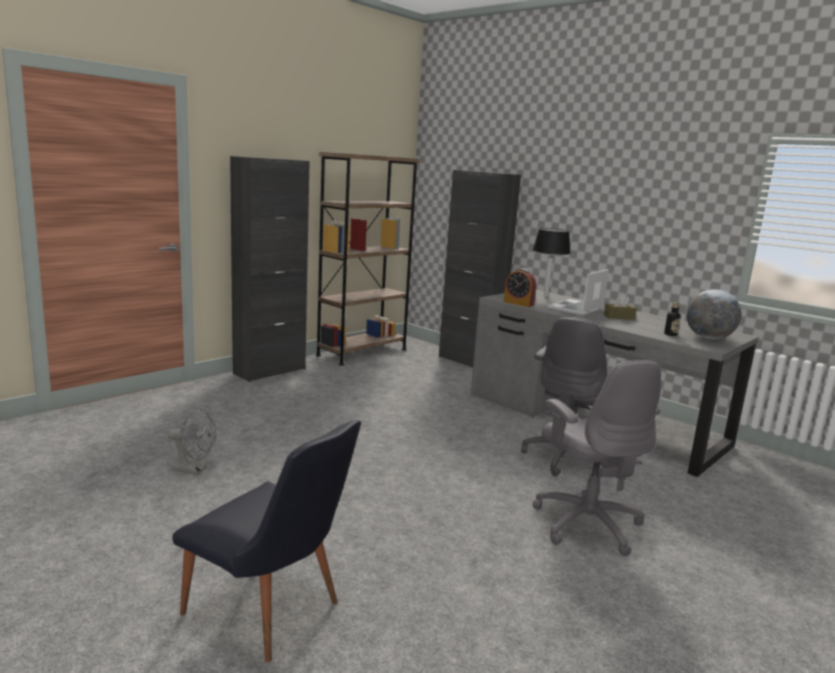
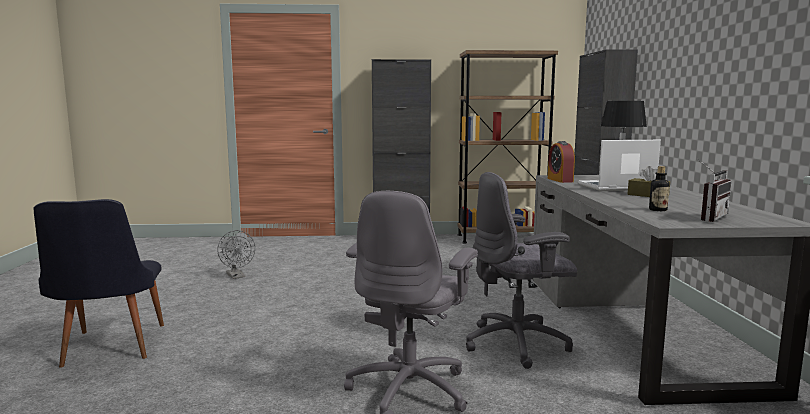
camera: 45 degrees right, 5 degrees down
(708, 338) = (707, 217): globe -> radio

